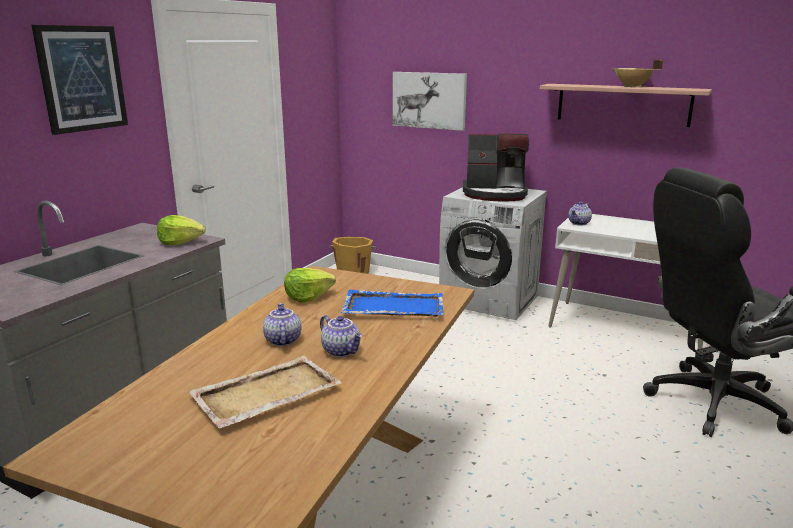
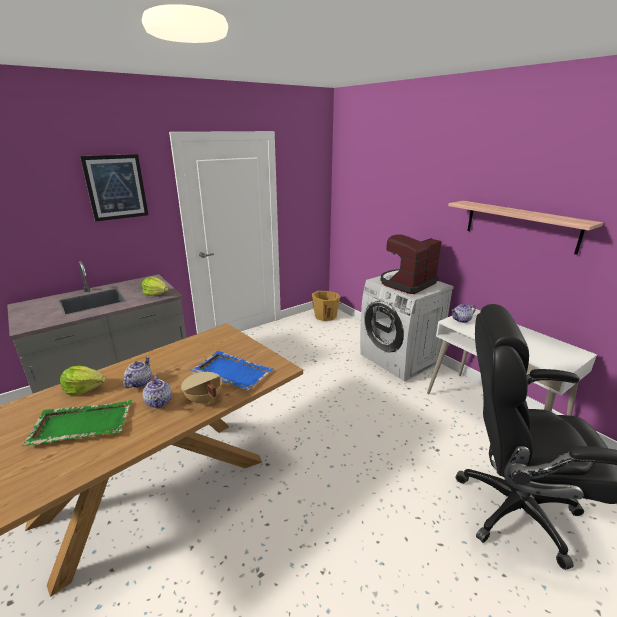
camera: 25 degrees right, 5 degrees up
(265, 394) = (81, 424): beige tray -> green tray
(308, 297) = (194, 349): lettuce -> lettuce (84, 388)
(429, 100) = (382, 203): picture -> none
(495, 194) = (407, 283): coffee machine -> coffee machine turned 105 degrees clockwise
(632, 87) = (525, 212): beige cooking pot -> beige cooking pot (203, 399)

